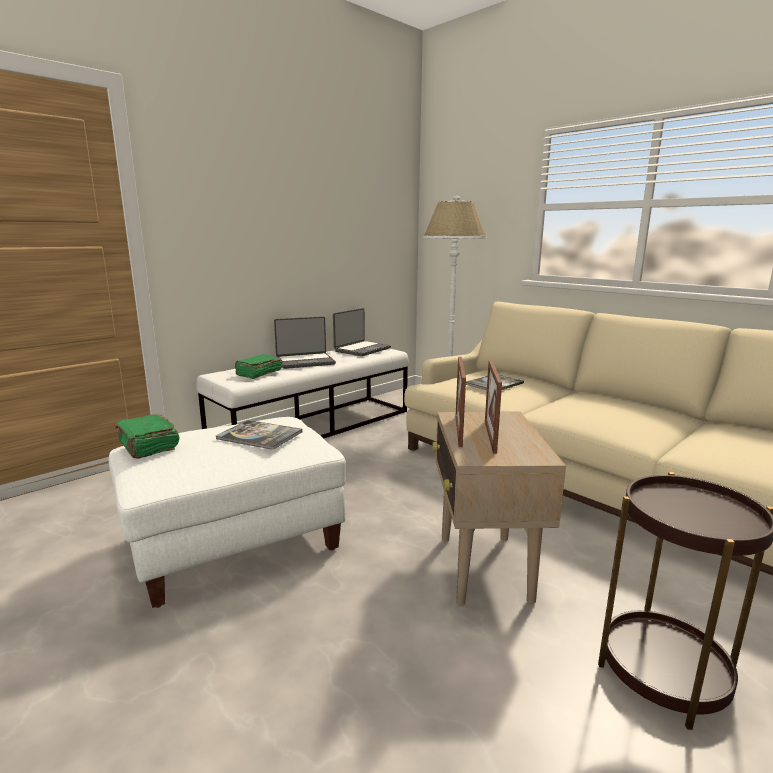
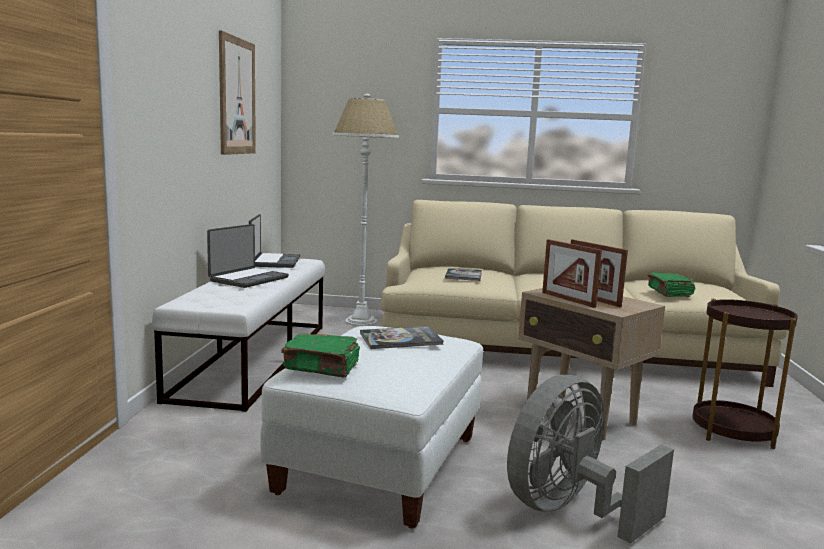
camera: 40 degrees left, 5 degrees down
(258, 373) = (231, 295): green book -> green book (669, 292)
(287, 662) = (570, 511): none -> grey fan
(334, 208) = (237, 96): none -> picture

